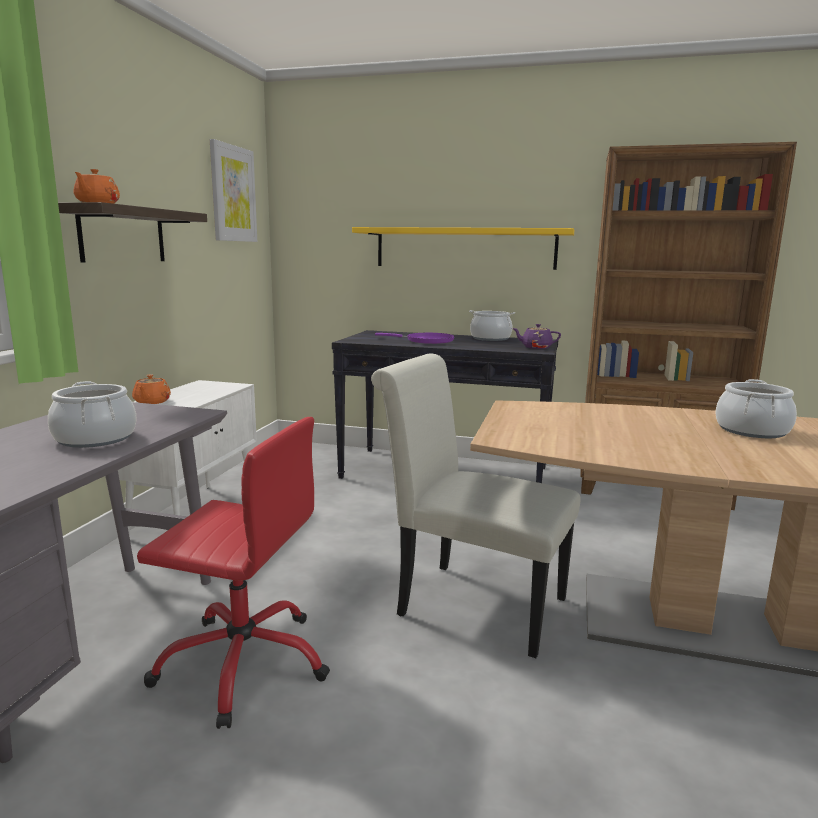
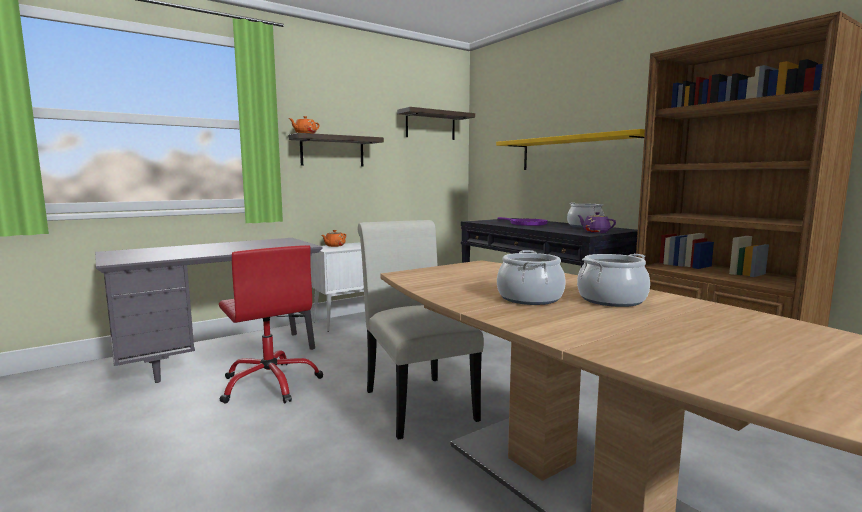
camera: 40 degrees right, 5 degrees down
(95, 438) = (242, 248): cooking pot -> cooking pot (530, 298)
(233, 194) = (430, 125): picture -> shelf

